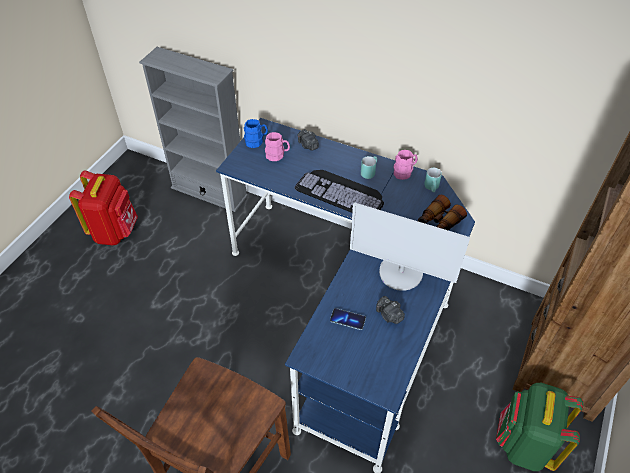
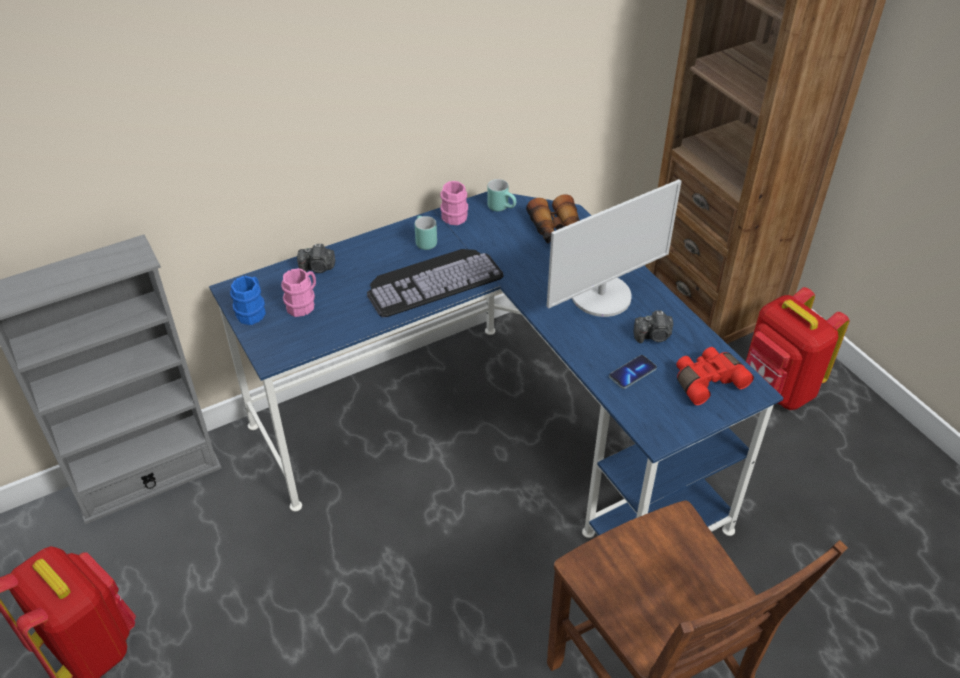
camera: 55 degrees left, 5 degrees down
(374, 362) = (707, 381): none -> red binoculars
(524, 444) = (777, 389): green backpack -> red backpack

